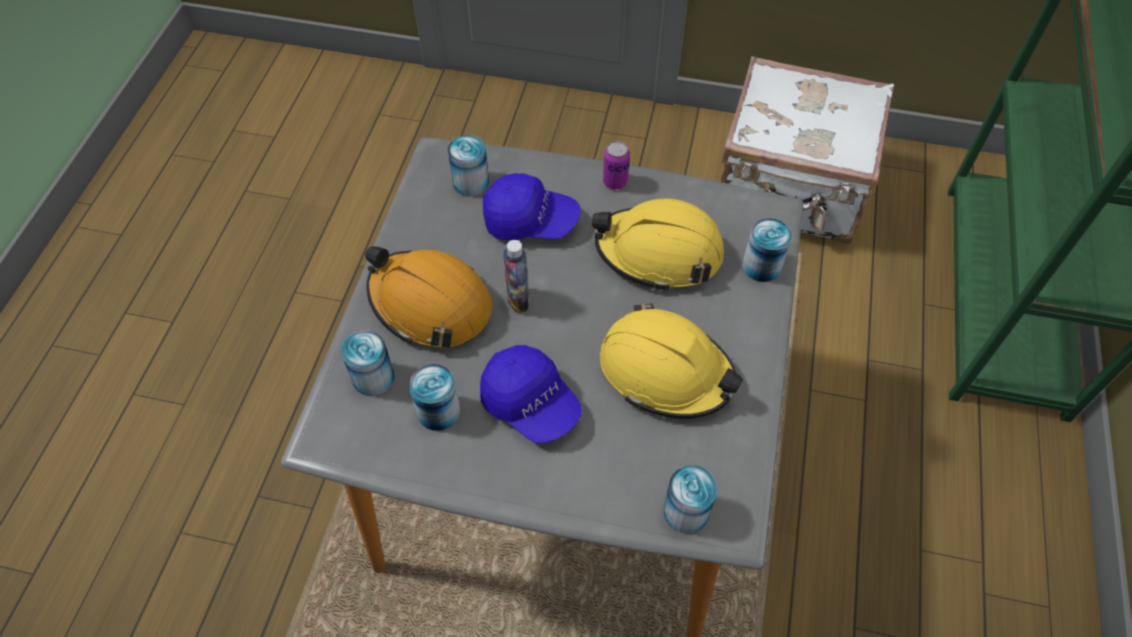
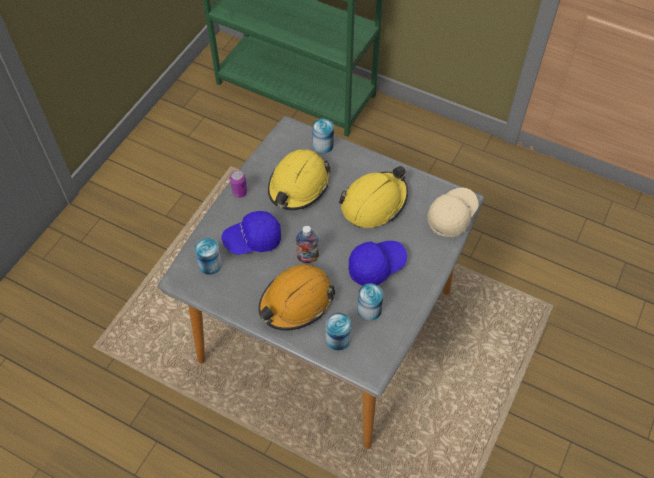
camera: 75 degrees left, 0 degrees up
(530, 221) = (253, 240): blue cap -> blue cap turned 135 degrees counterclockwise
(686, 511) = (452, 216): can -> beige cap
(791, 189) = (181, 154): white suitcase -> none

